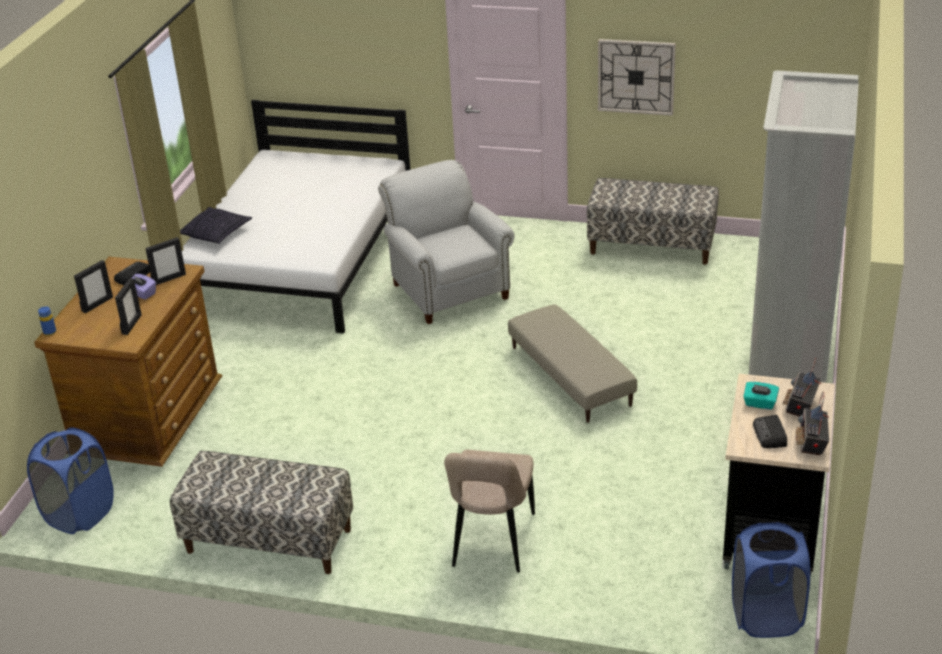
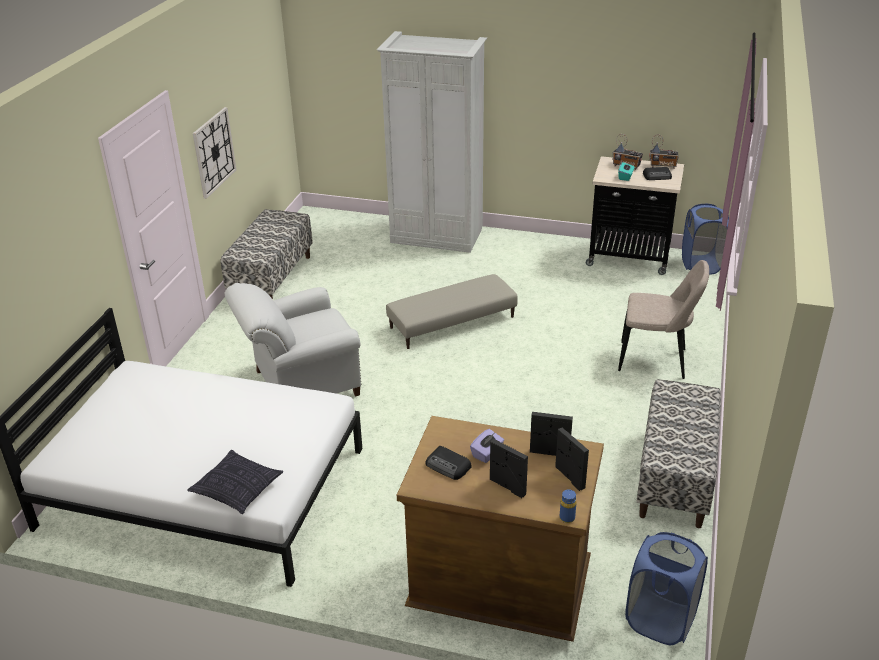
camera: 90 degrees left, 0 degrees up
(169, 278) = (457, 437): picture frame -> picture frame (569, 477)

